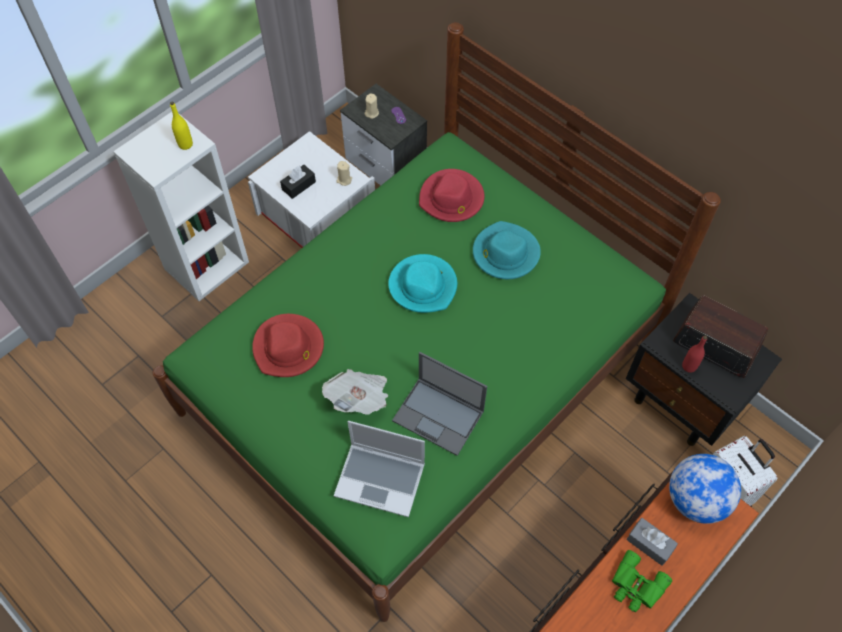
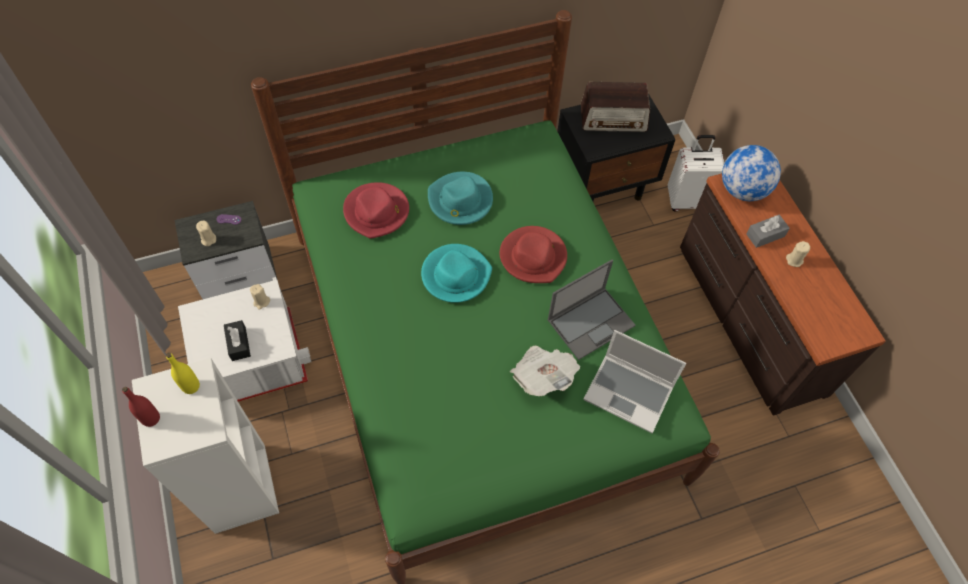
camera: 65 degrees left, 0 degrees up
(288, 348) = (457, 413): red hat -> red hat (533, 256)
(381, 479) = (629, 393): laptop -> laptop turned 75 degrees clockwise
(636, 586) = (794, 260): green binoculars -> beige candle
(689, 366) = (623, 143): red bottle -> red bottle (151, 418)
(715, 345) = (613, 118): radio -> radio turned 150 degrees counterclockwise

